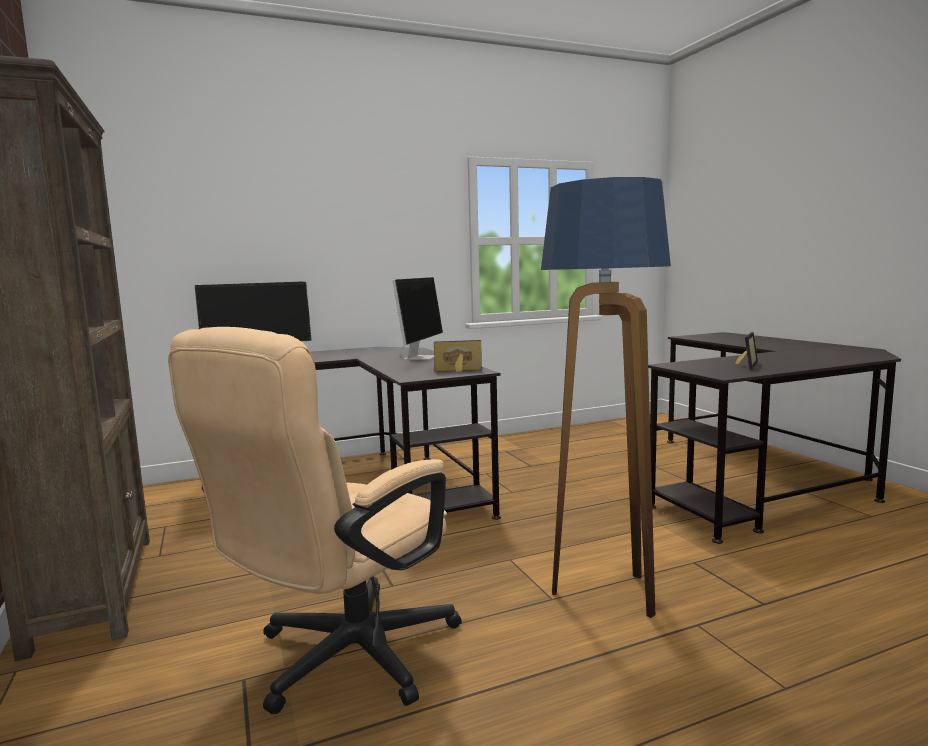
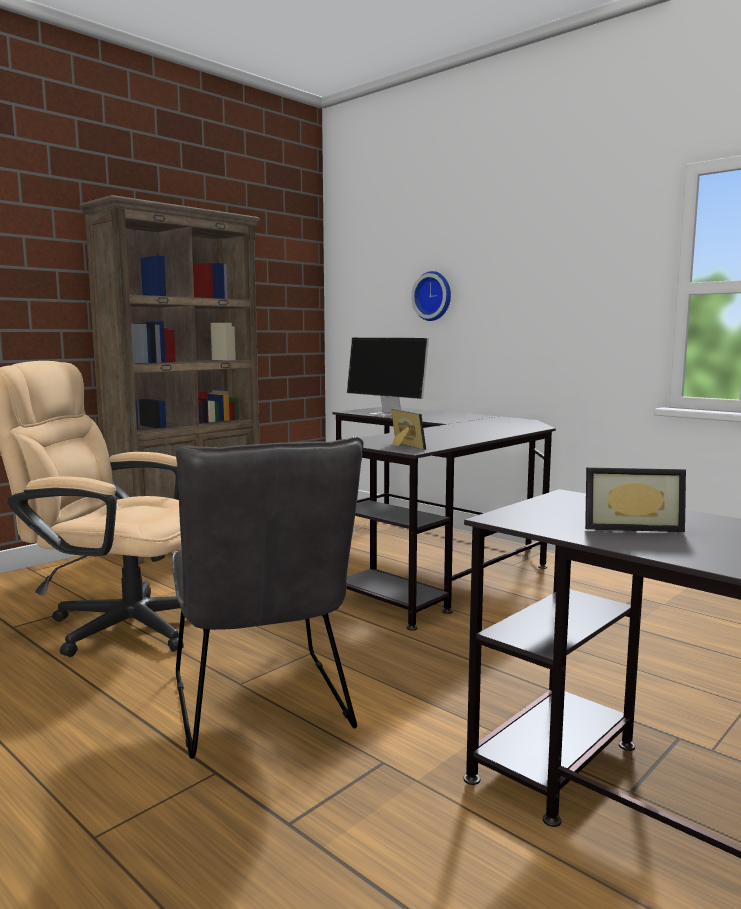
camera: 65 degrees right, 0 degrees up
(247, 240) = (433, 296): none -> wall clock
(420, 357) = (477, 433): monitor -> none
(602, 594) = (262, 708): floor lamp -> grey chair

